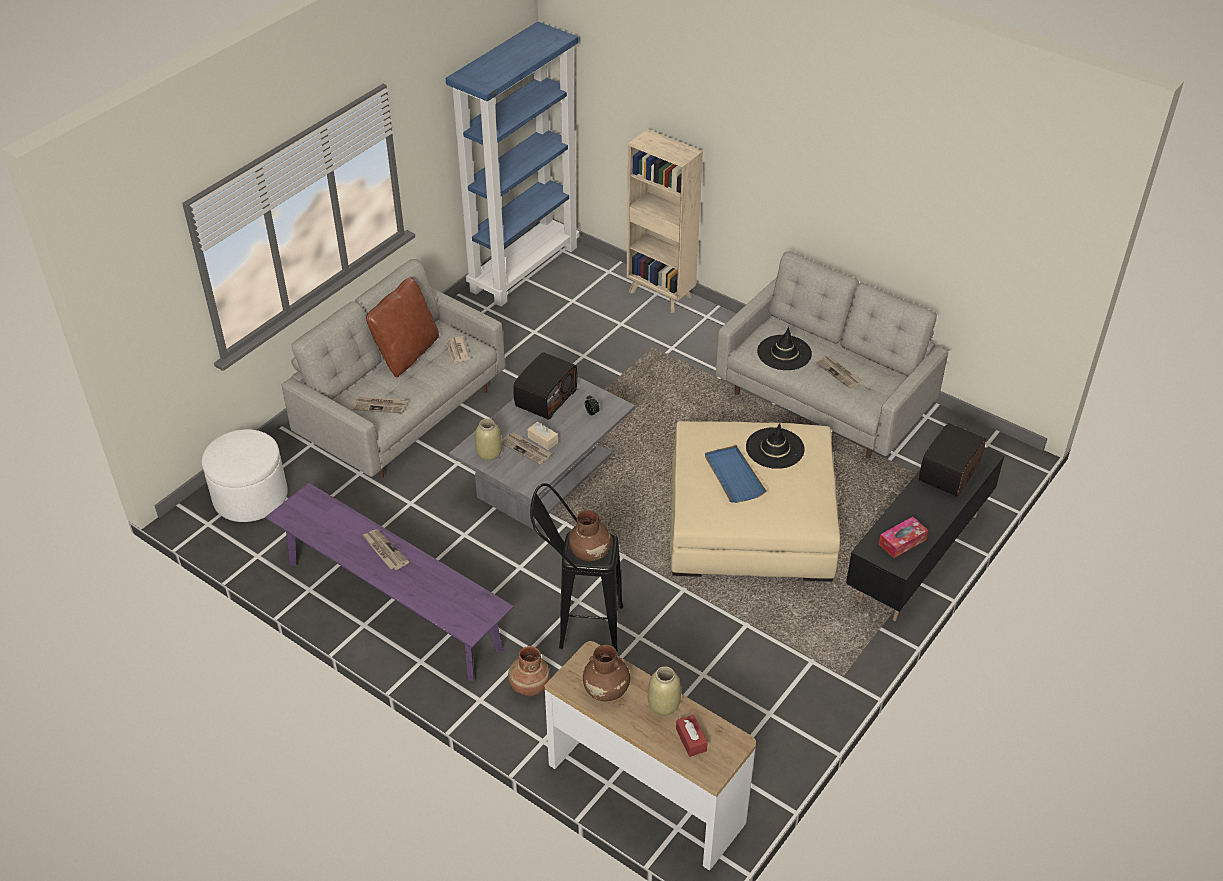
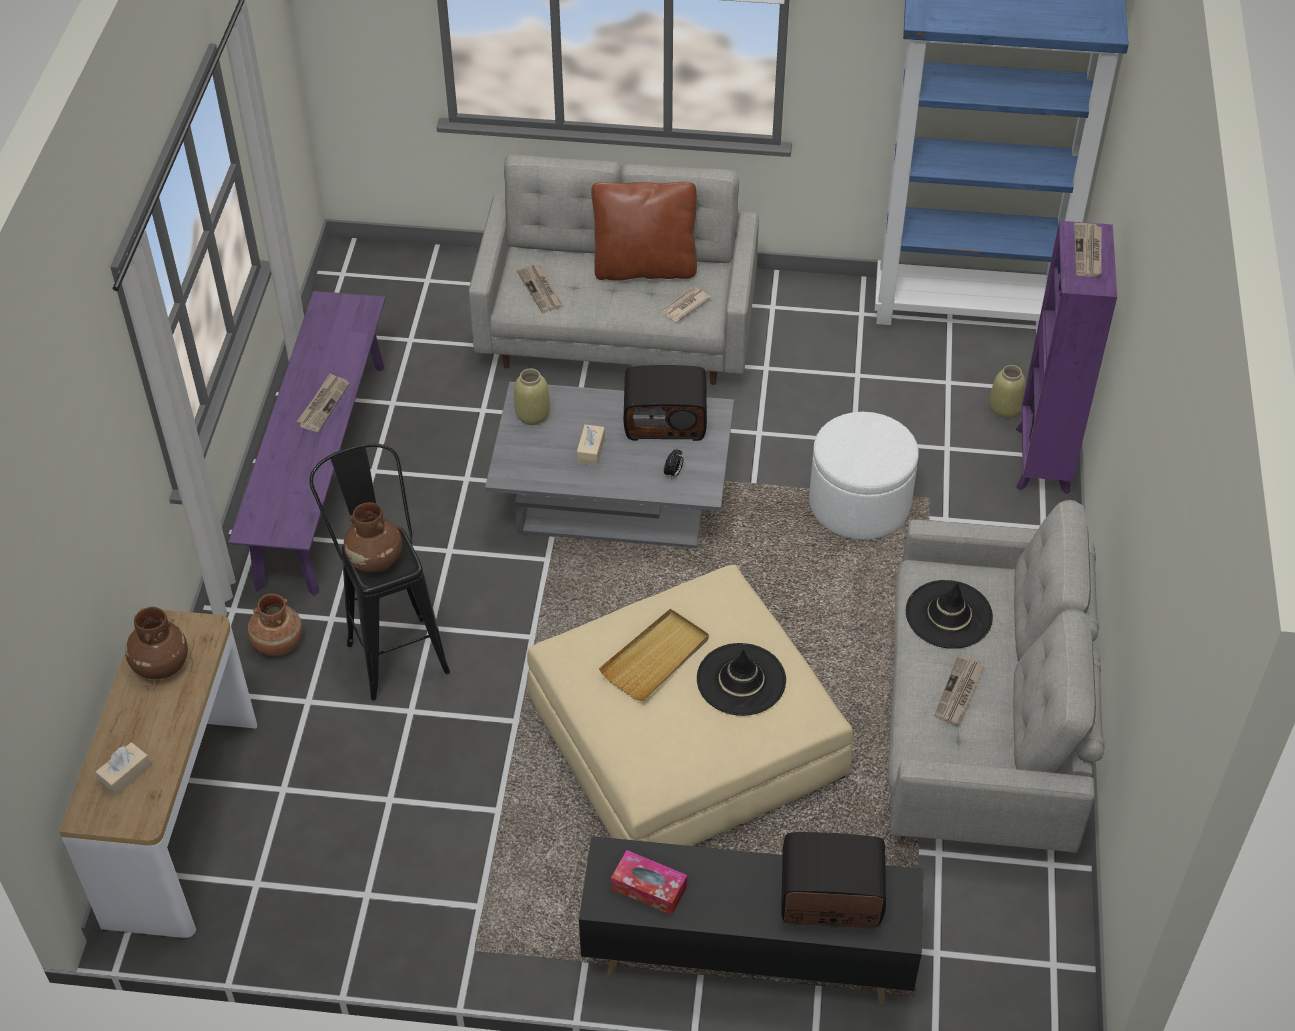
camera: 60 degrees right, 5 degrees up
(250, 497) = (402, 283): white ottoman -> white ottoman (859, 503)
(526, 449) = (564, 443): newspaper -> newspaper (1088, 252)
(661, 295) = (1042, 461): beige bookcase -> purple bookcase
(664, 705) = (165, 727): beige vase -> beige vase (1005, 409)
(691, 740) = (125, 774): red tissue box -> beige tissue box
(733, 476) = (656, 657): blue tray -> beige tray

